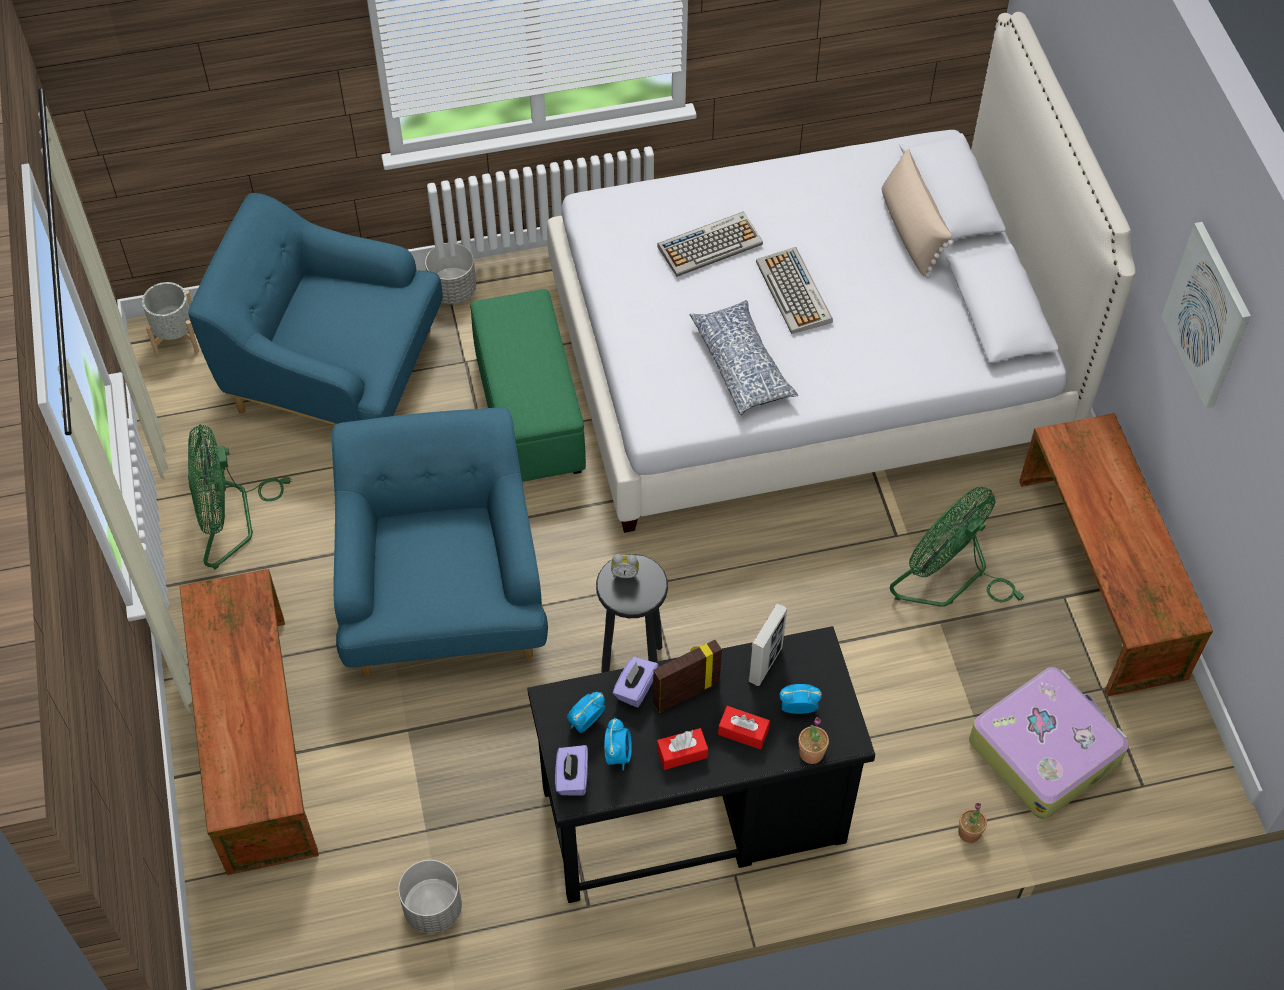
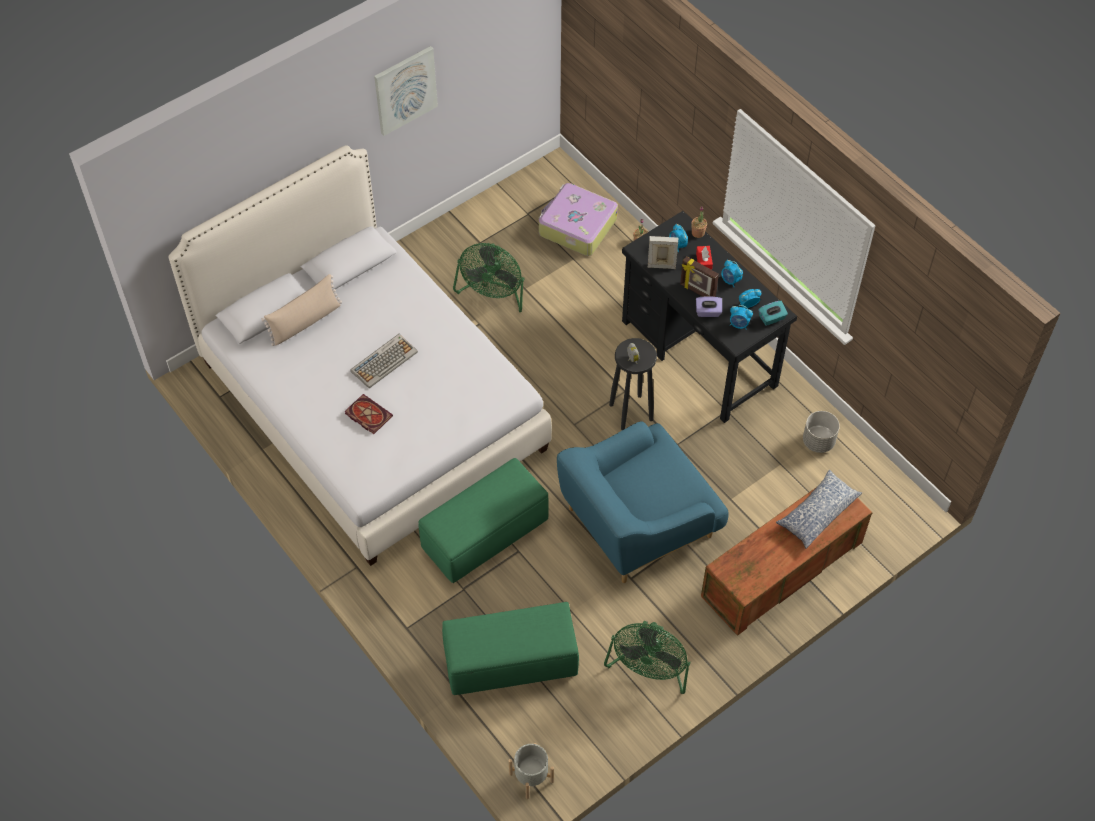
camera: 115 degrees left, 0 degrees up
(231, 513) = (647, 664): green fan -> green fan turned 60 degrees clockwise
(333, 371) = (510, 662): blue armchair -> green ottoman
(453, 290) = (407, 623): grey planter -> none
(572, 778) = (771, 318): purple tissue box -> turquoise tissue box
(682, 753) = (730, 281): red tissue box -> alarm clock
(710, 245) = (367, 415): keyboard -> book
(742, 364) = (452, 368): pillow -> pillow (817, 513)
(1104, 578) = (459, 229): brown bench -> none

